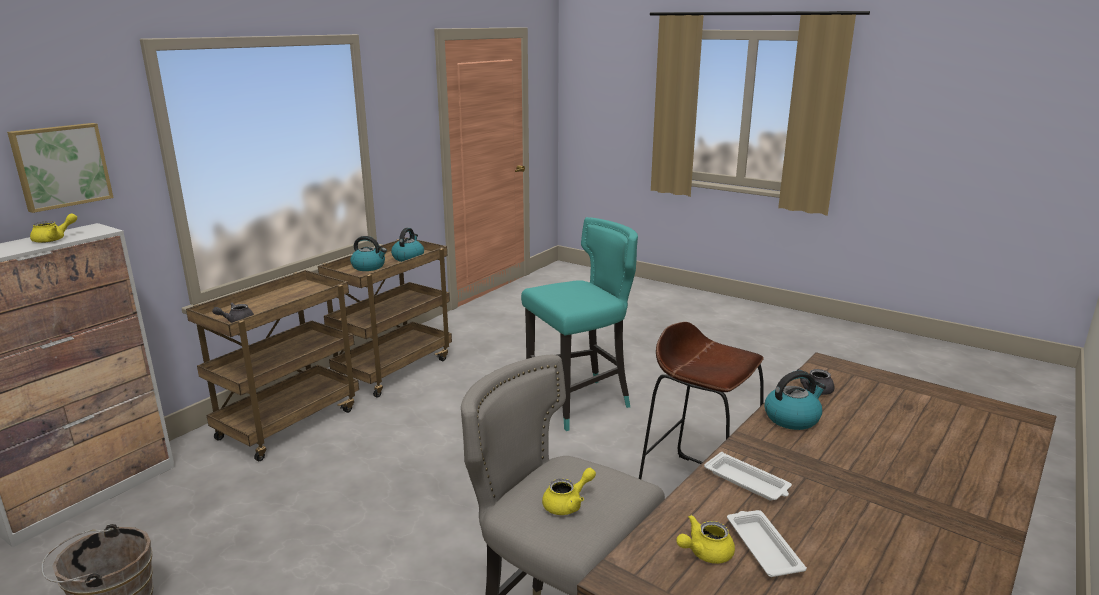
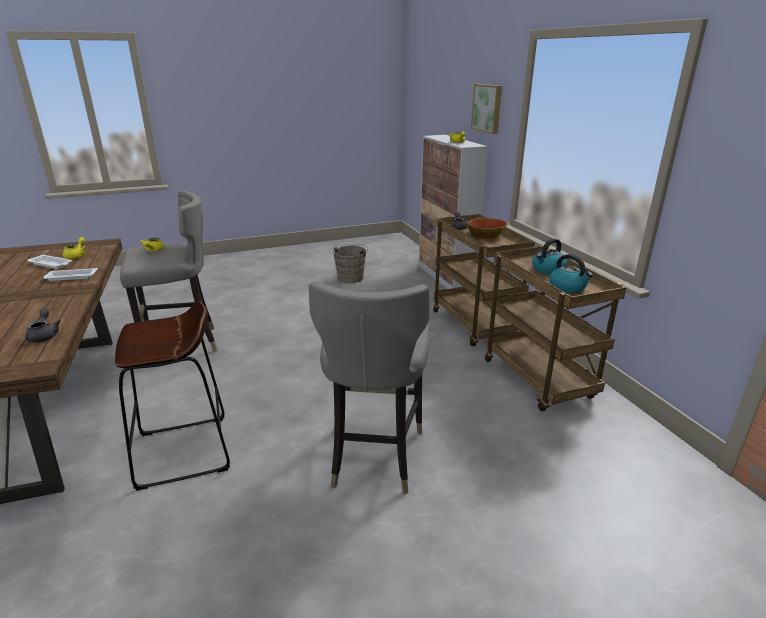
camera: 125 degrees right, 5 degrees up
(263, 303) = (486, 234): none -> bowl
(580, 403) = (374, 457): turquoise stool -> grey stool
(792, 418) = (57, 311): kettle -> none

